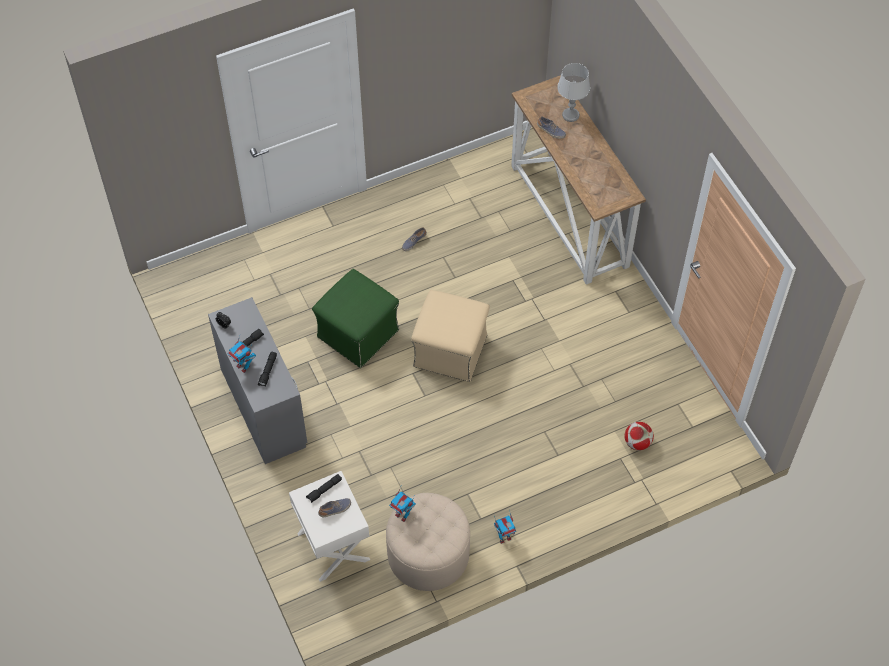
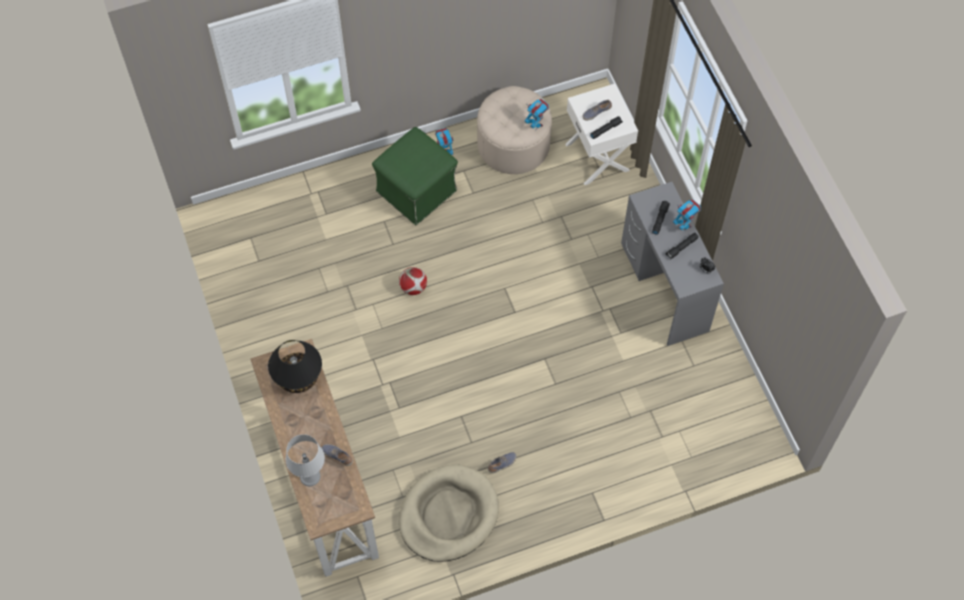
camera: 175 degrees left, 5 degrees up
(357, 334) = (569, 358): green ottoman -> green ottoman (417, 190)
(451, 351) = (474, 332): beige ottoman -> none
(457, 200) = (448, 515): none -> beige dog bed
(598, 187) = (298, 376): none -> black table lamp
(637, 442) = (307, 227): football -> football (413, 287)

